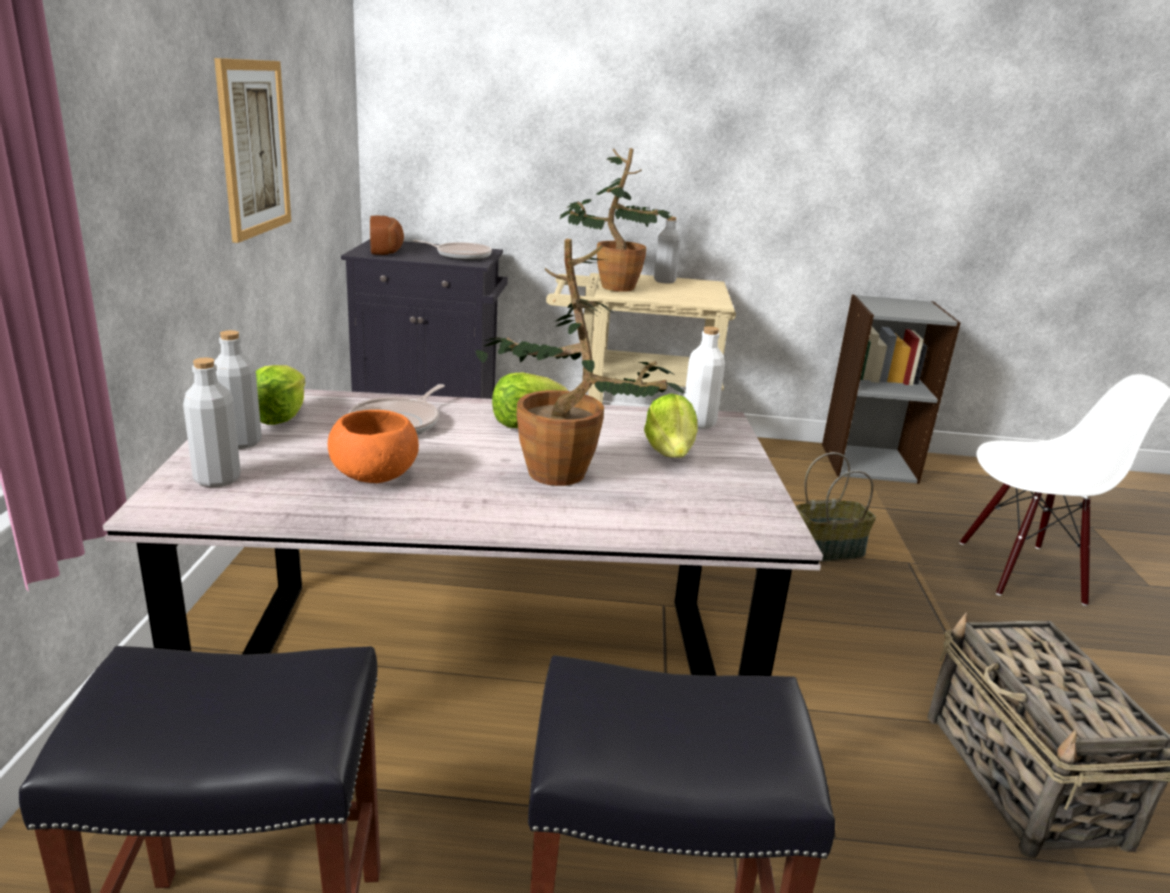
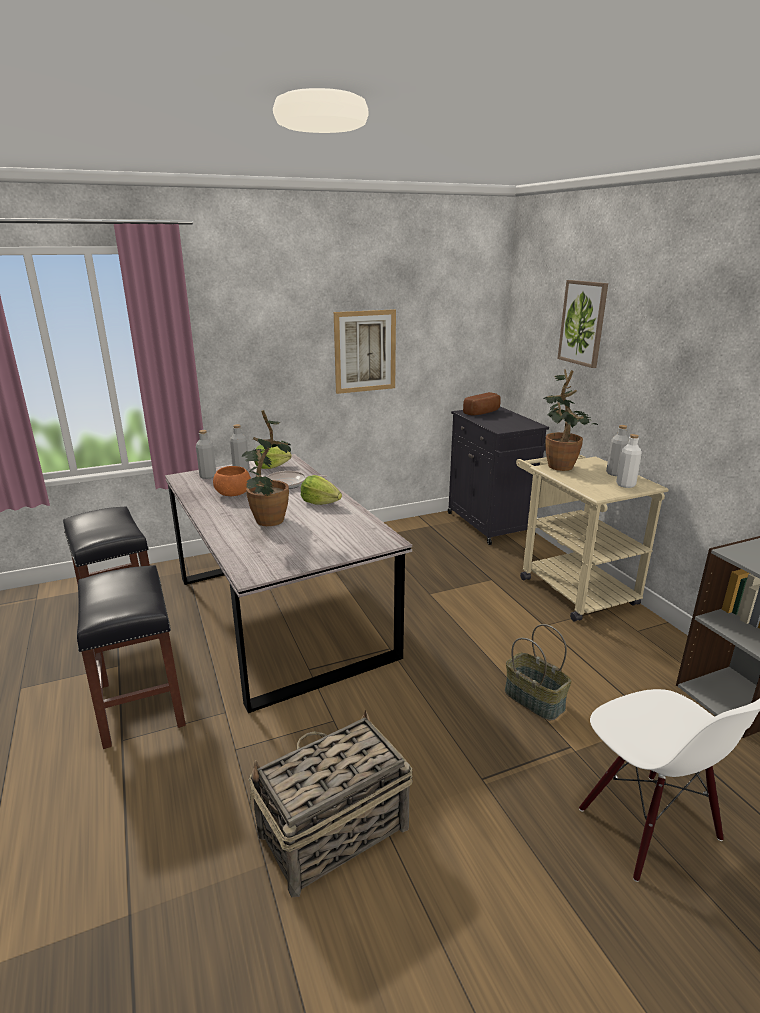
camera: 65 degrees right, 0 degrees up
(461, 255) = (508, 424): frying pan -> none
(548, 88) = (583, 323): none -> picture
(670, 453) = (322, 537): lettuce -> none
(698, 423) = (374, 536): white bottle -> white bottle (625, 485)

